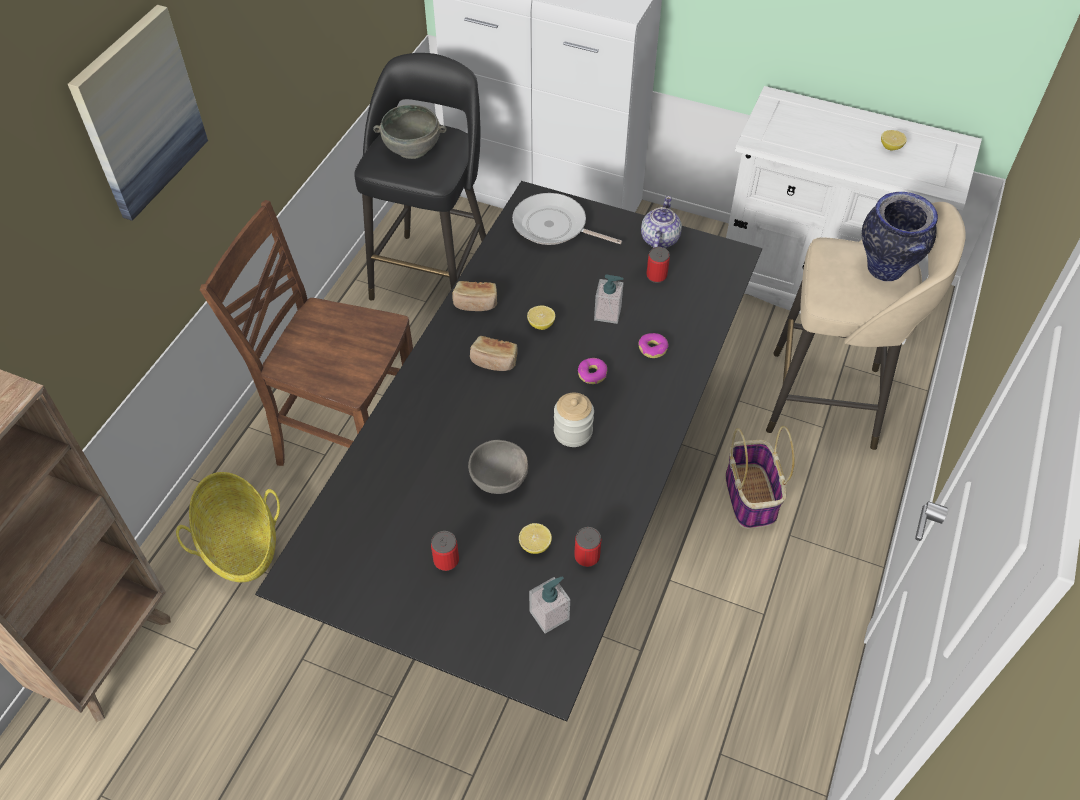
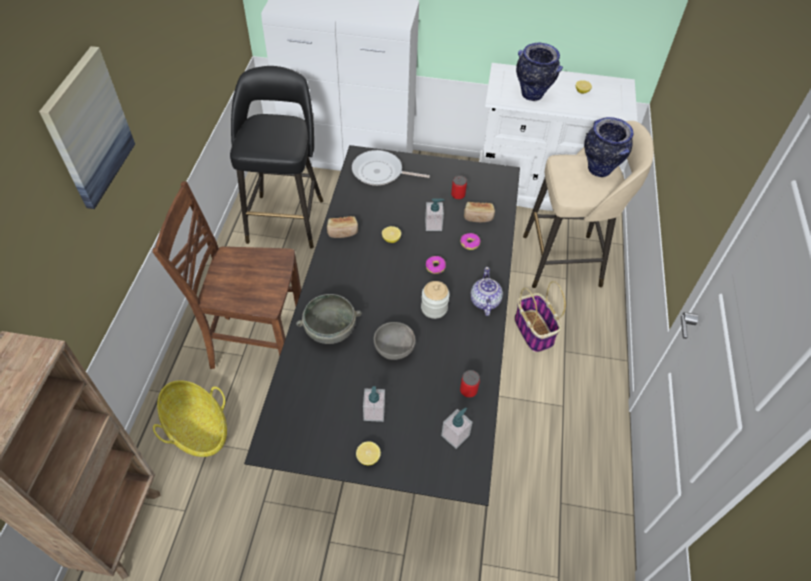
camera: 15 degrees left, 0 degrees up
(412, 148) = (267, 133): grey bowl -> grey bowl (330, 330)
(446, 561) = (374, 412): can -> soap dispenser
(494, 361) = (366, 269): bread -> bread (478, 217)
(535, 545) = (431, 389): lemon -> lemon (368, 457)
(659, 240) = (452, 171): teapot -> teapot (484, 301)
(812, 142) = (532, 95): none -> vase

